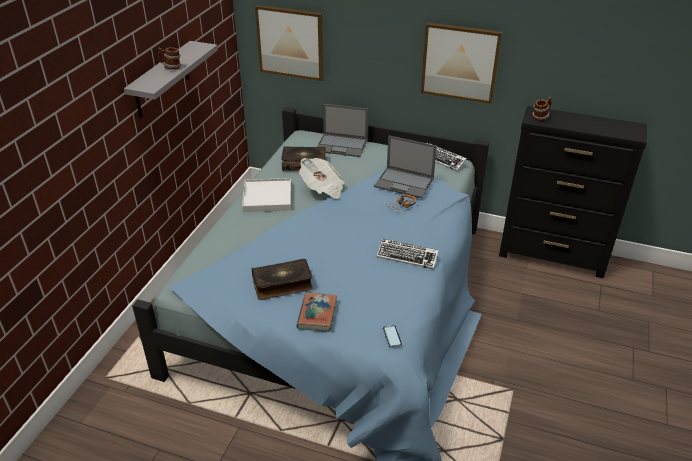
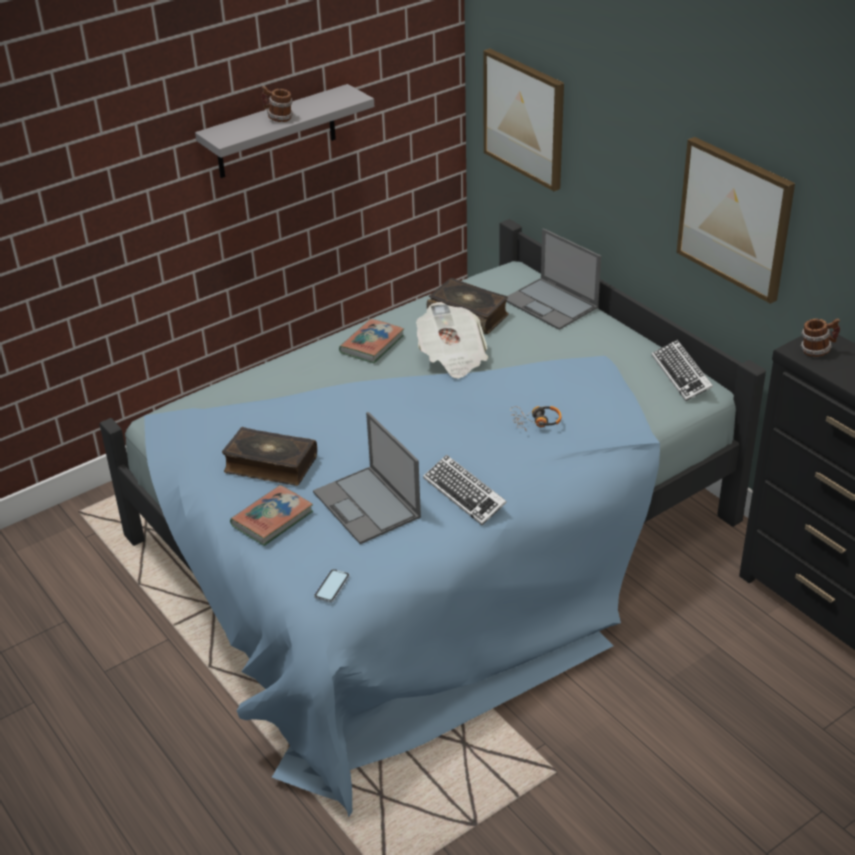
camera: 35 degrees right, 0 degrees up
(267, 197) = (372, 344): white tray -> book
(404, 183) = (577, 390): laptop -> laptop (367, 505)

